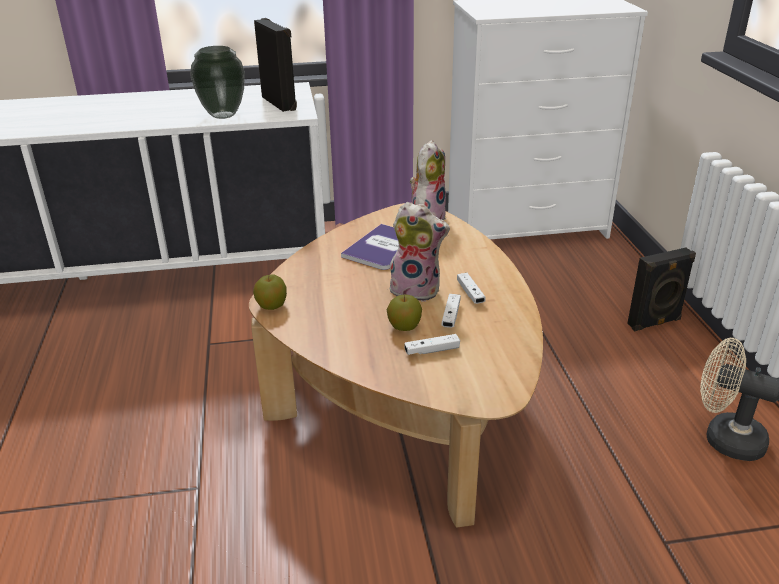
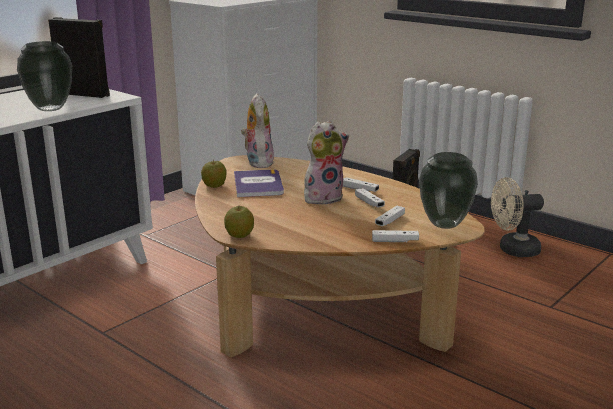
camera: 40 degrees left, 10 degrees down
(394, 380) = (395, 241): none -> white game controller
(404, 327) = (351, 216): apple -> apple (214, 186)
(484, 382) = (445, 224): none -> vase

